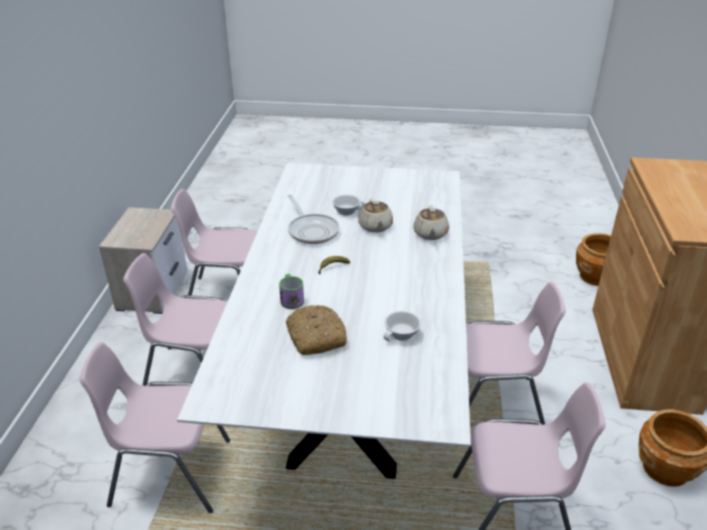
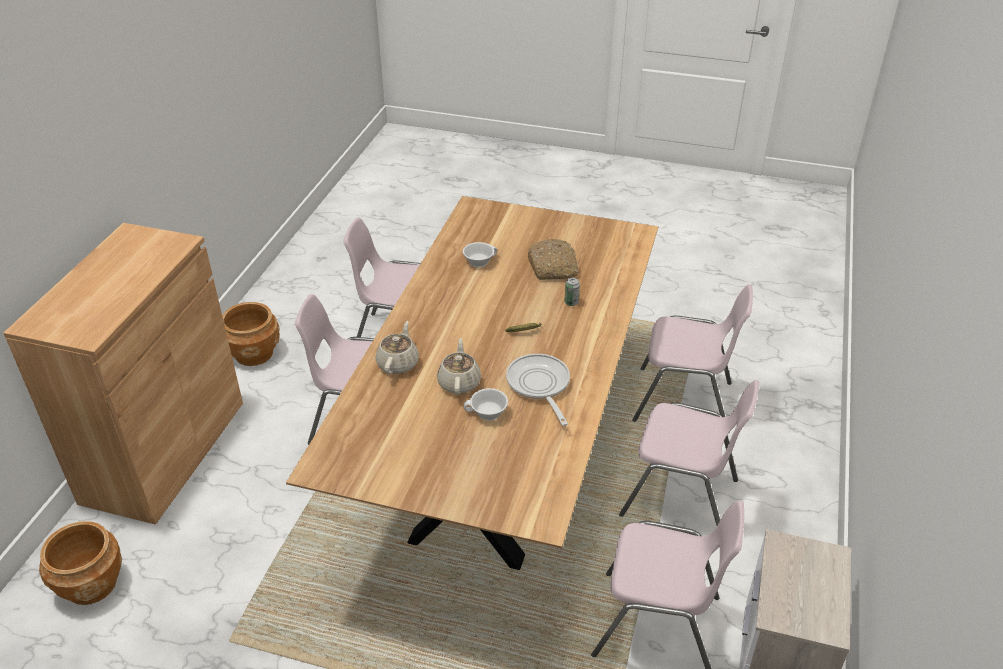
camera: 170 degrees left, 5 degrees up
(291, 299) = (571, 302): mug -> can
(353, 386) = (501, 460): white dining table -> brown dining table

